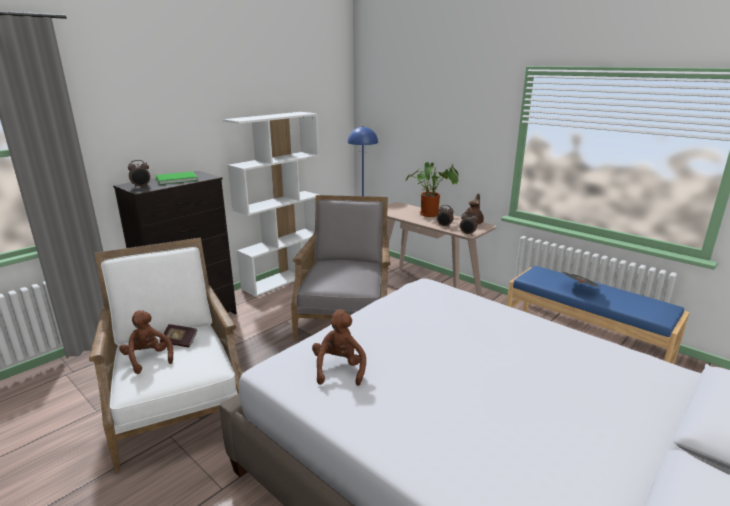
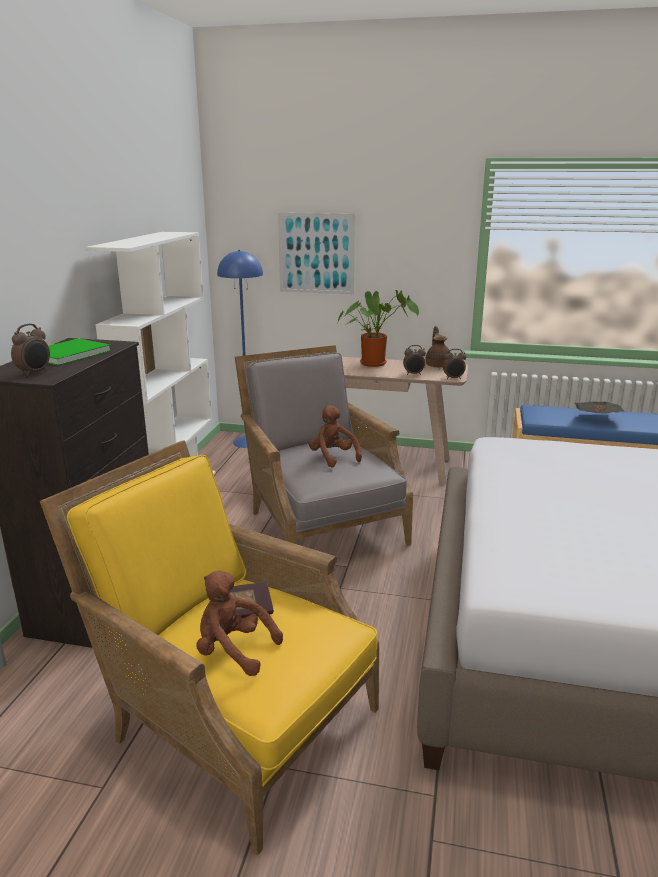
camera: 30 degrees left, 0 degrees up
(178, 403) = (229, 718): white armchair -> yellow armchair
(339, 369) = (576, 559): brown plush toy -> brown plush toy (333, 457)
(412, 132) = (316, 253): none -> picture

